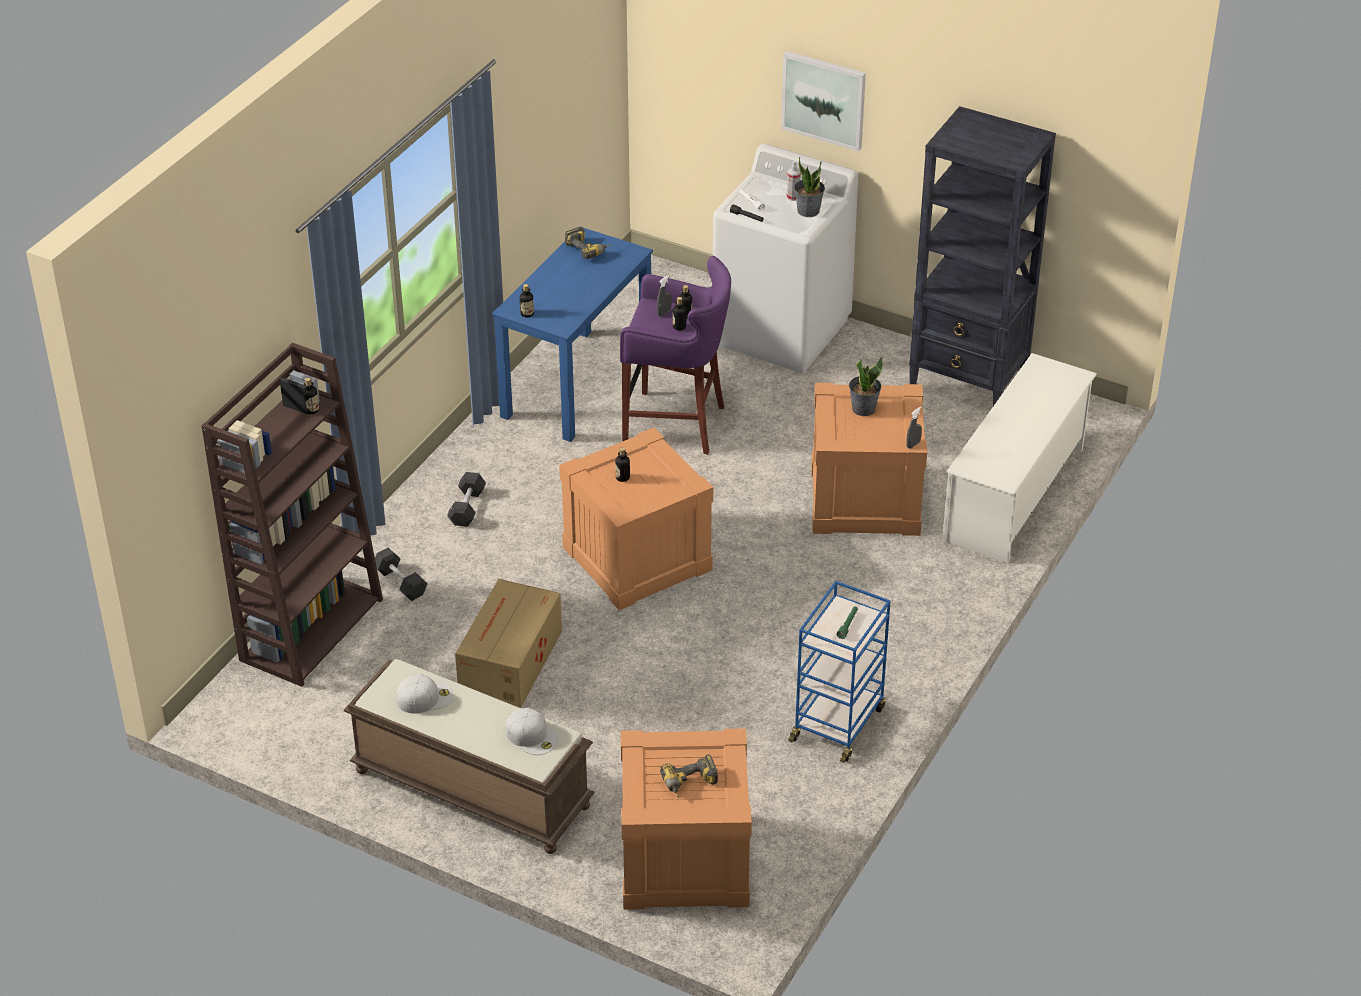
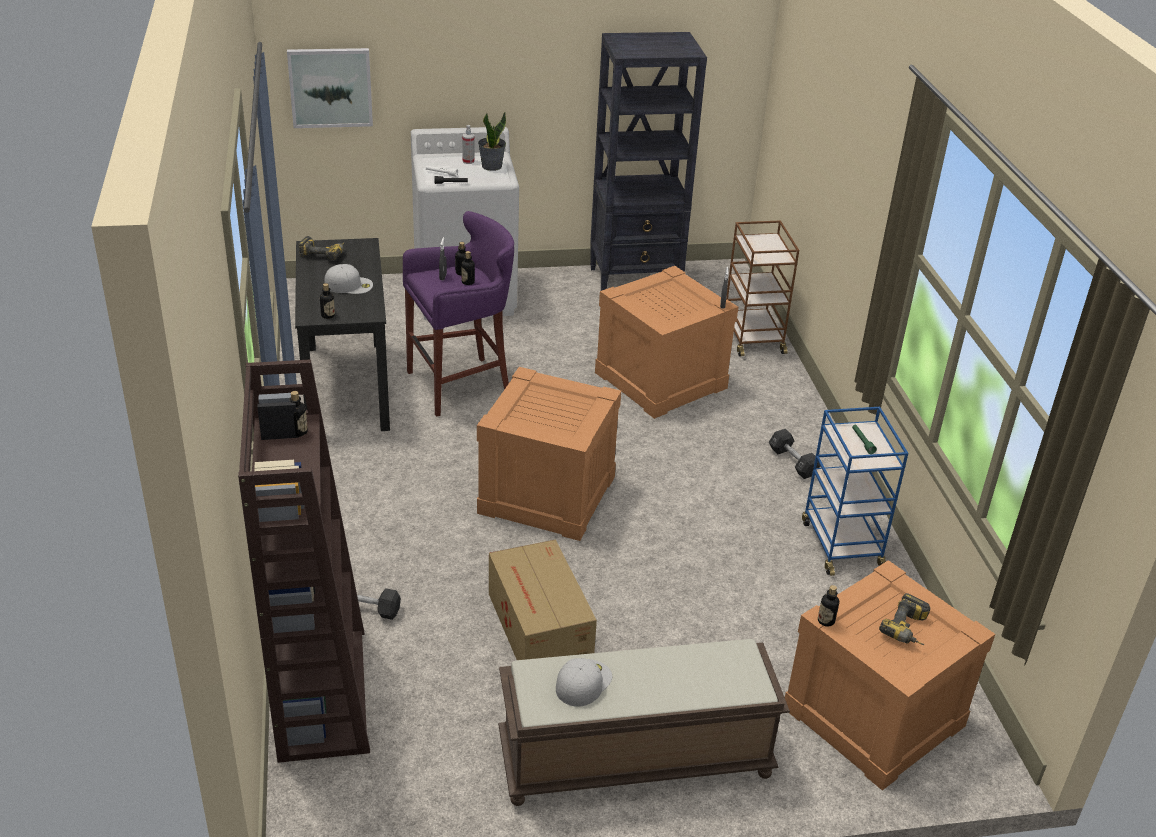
camera: 40 degrees left, 5 degrees down
(467, 507) = (357, 518): black dumbbell -> black dumbbell (793, 462)
(532, 736) = (718, 664): white cap -> white cap (349, 285)
(577, 384) = (346, 386): blue desk -> black desk
(622, 477) = (539, 414): bottle -> bottle (826, 621)
(824, 99) = (469, 68): picture -> picture (330, 87)
(863, 408) = (654, 296): potted plant -> none
(1014, 495) = (752, 337): white shoe rack -> brown cart

